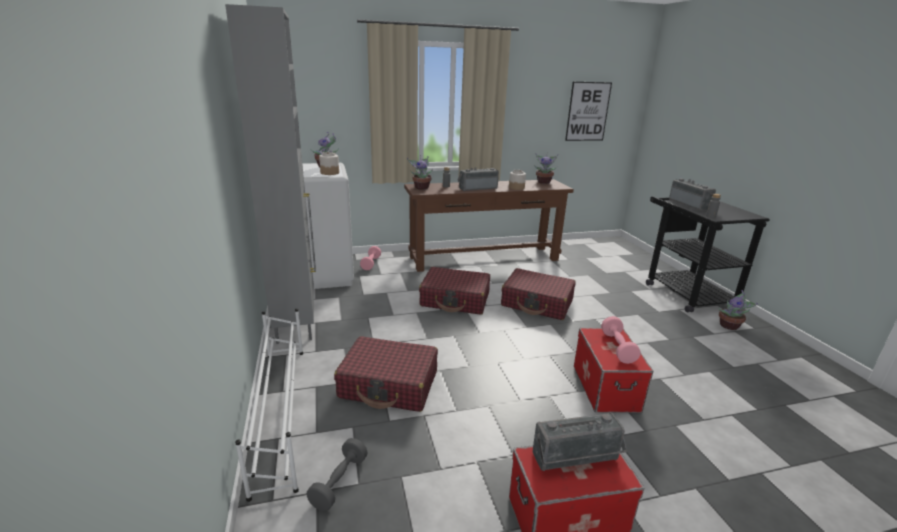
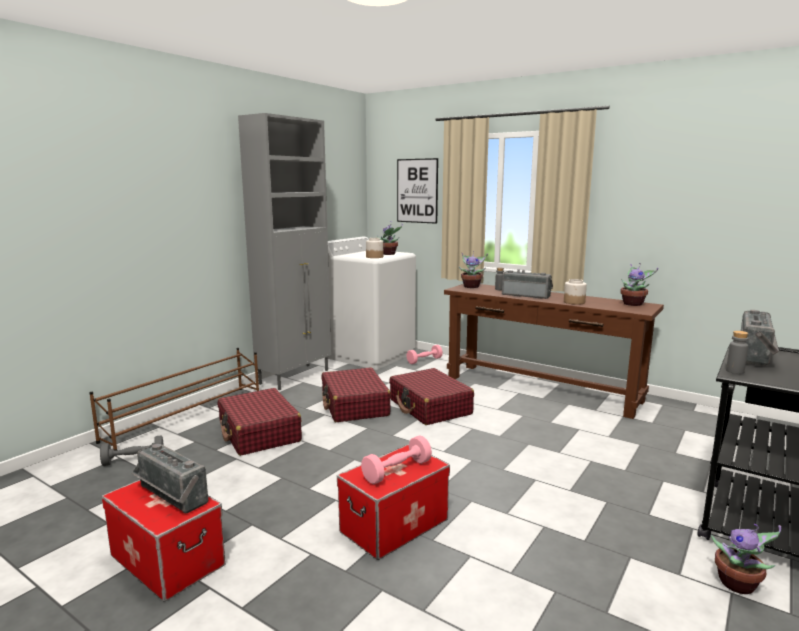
camera: 50 degrees right, 10 degrees down
(281, 411) = (187, 416): white shoe rack -> brown shoe rack
(537, 303) = (502, 440): red suitcase -> red suitcase (354, 405)
(588, 111) = (739, 212): picture -> picture (417, 191)

